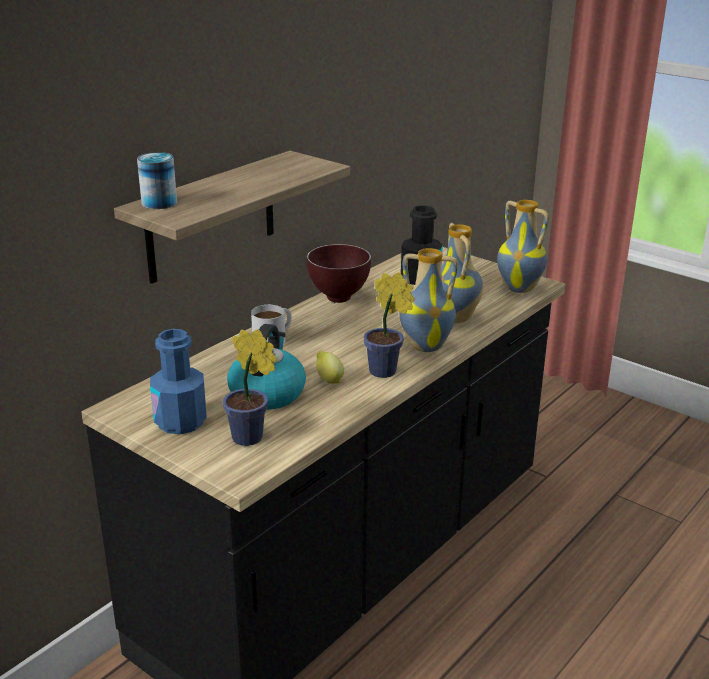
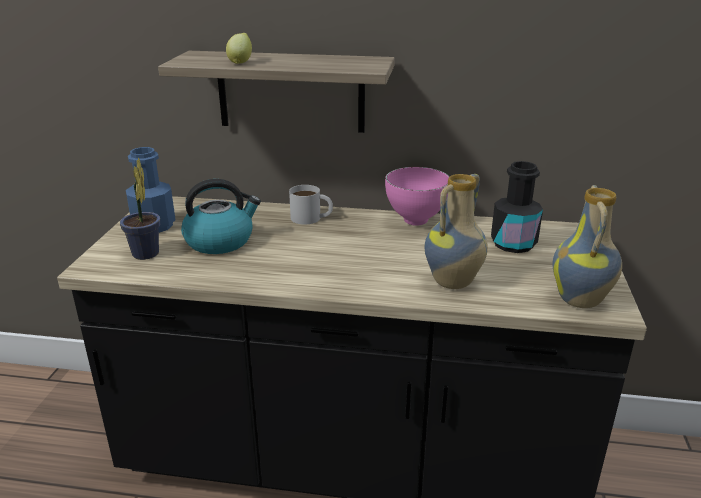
camera: 60 degrees right, 0 degrees up
(159, 203) = (209, 54): can -> none
(328, 380) = (263, 258): lemon -> lemon (240, 62)
(340, 298) = (417, 221): brown bowl -> pink bowl
(386, 372) = (302, 278): potted plant -> none
(426, 346) = (375, 283): vase -> none

